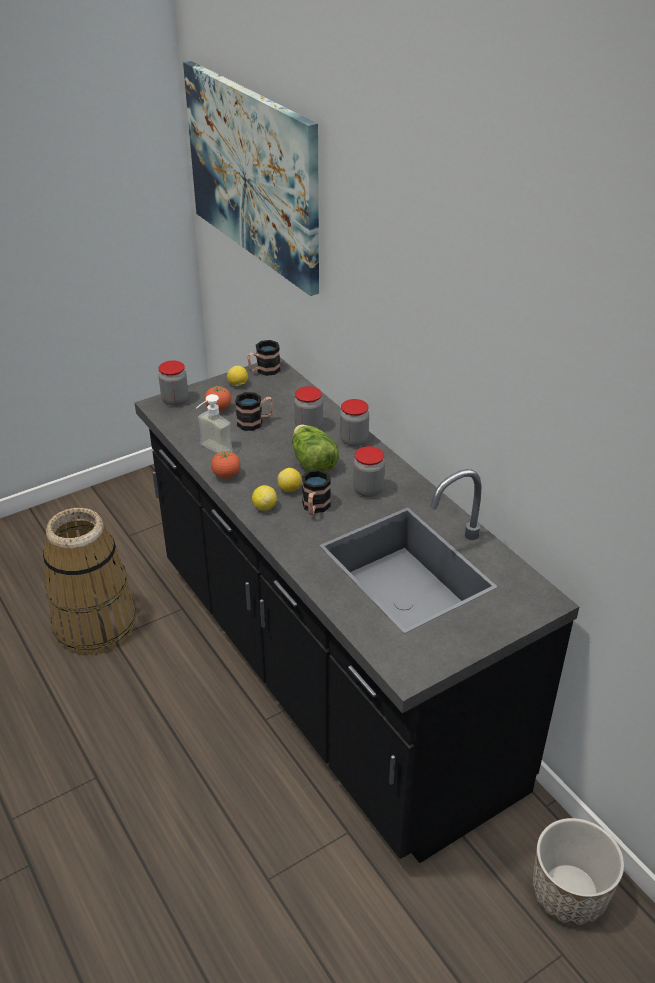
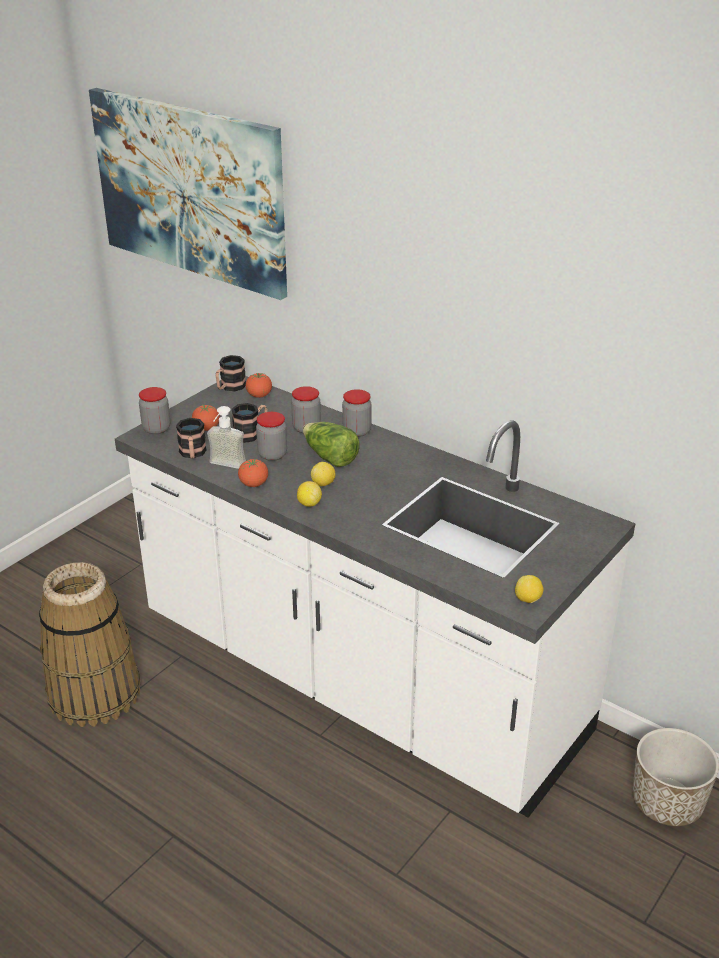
camera: 20 degrees left, 5 degrees down
(238, 385) = (212, 404): lemon -> lemon (528, 600)
(285, 384) = (259, 396): none -> tomato
(315, 508) = (357, 494): mug -> mug (192, 454)
(327, 673) = (359, 678): black counter -> white counter
(368, 490) = (396, 470): jar -> jar (272, 455)

